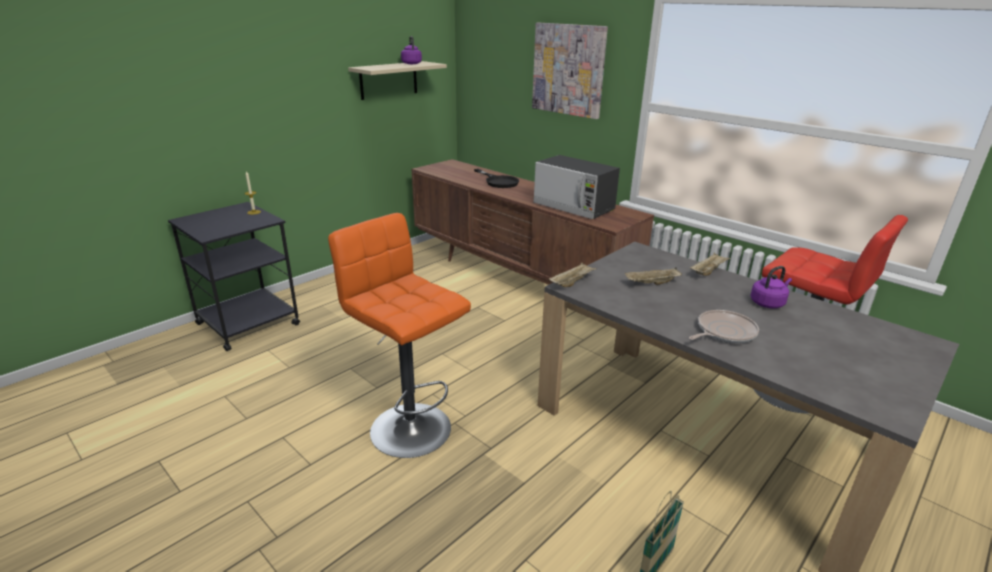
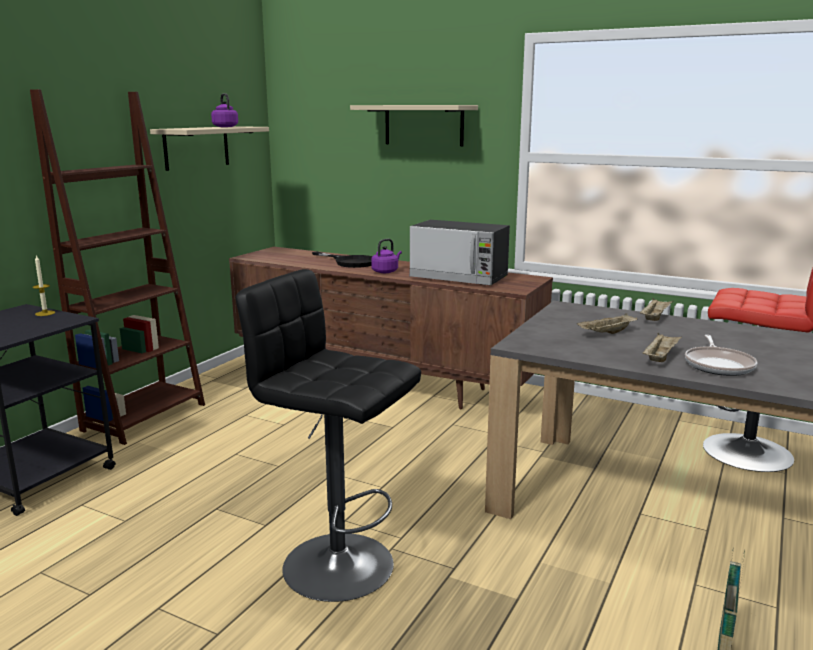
camera: 15 degrees left, 10 degrees down
(334, 286) = (144, 417): none -> brown bookcase
(411, 429) = (338, 565): orange stool -> black stool
(568, 70) = (424, 125): picture -> beige shelf
(572, 282) = (519, 341): beige tray -> beige tray (660, 357)
(723, 332) = (718, 365): frying pan -> frying pan turned 150 degrees clockwise
(768, 303) = (738, 337): purple kettle -> purple kettle (386, 271)

